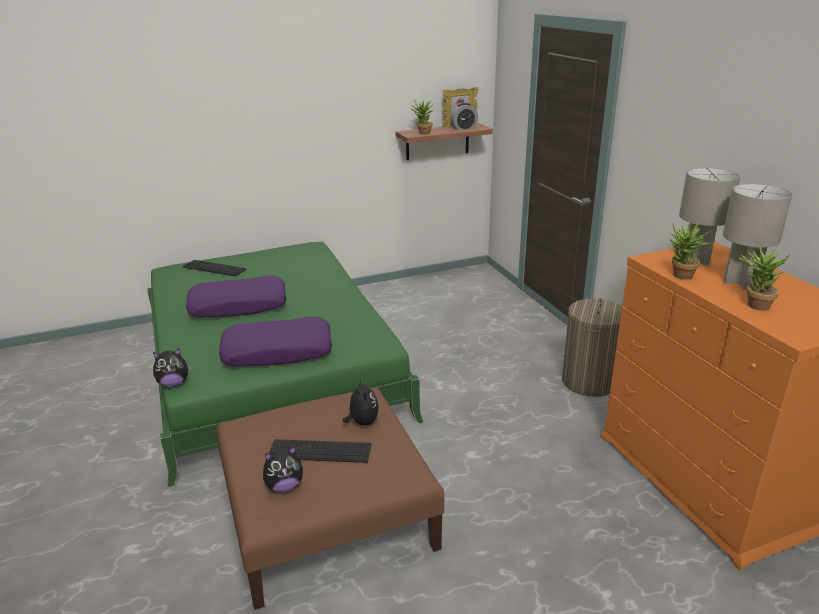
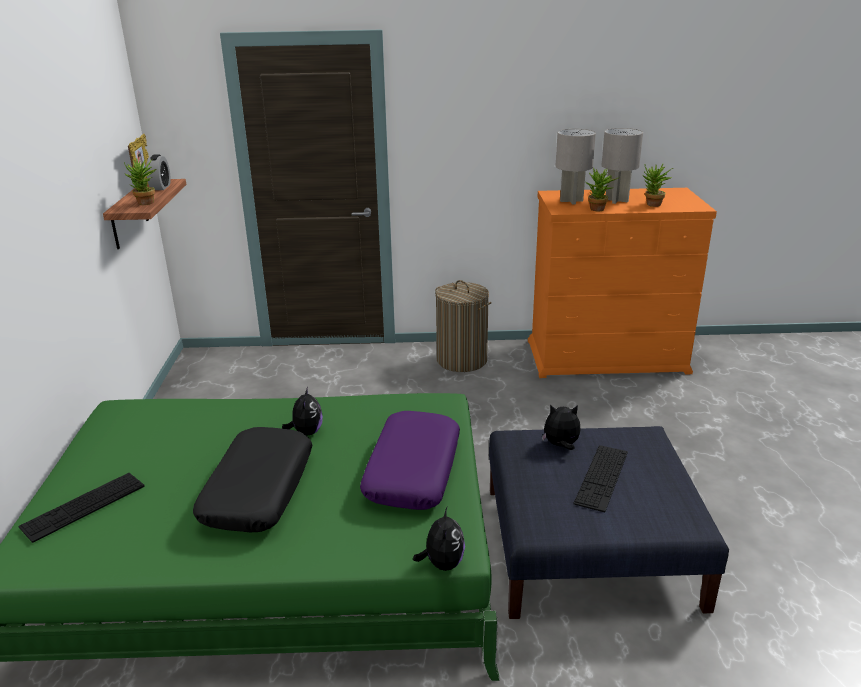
camera: 70 degrees left, 0 degrees up
(238, 306) = (258, 490): purple pillow -> black pillow
(284, 486) = (653, 505): plush toy -> plush toy (306, 432)
(328, 512) = (587, 545): brown ottoman -> blue ottoman

